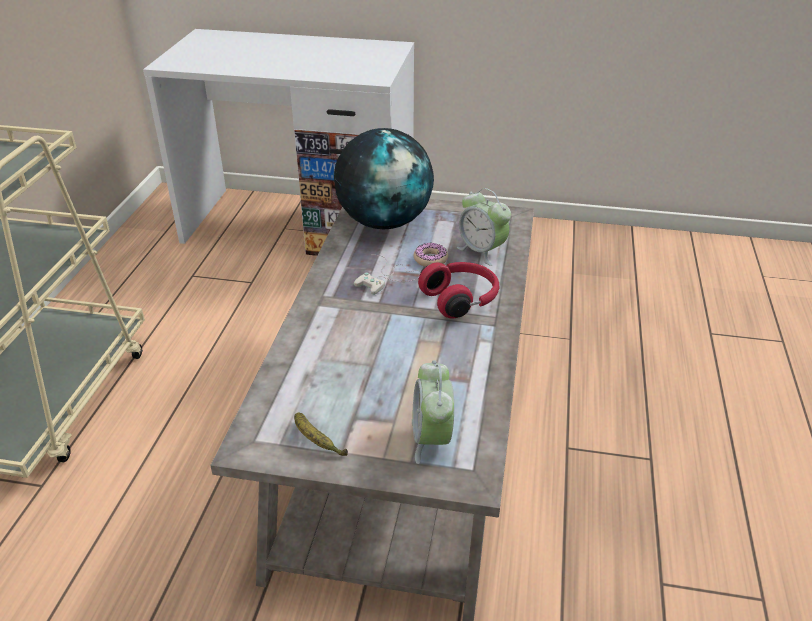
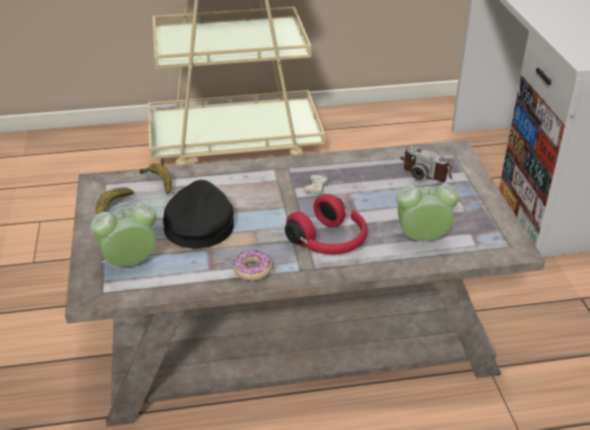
camera: 70 degrees right, 0 degrees up
(285, 393) = (159, 182): none -> banana
(384, 222) = (427, 170): globe -> camera
(385, 375) = (199, 223): none -> black cap
(430, 259) = (383, 210): donut -> donut (252, 270)
(482, 251) = (422, 239): alarm clock -> alarm clock turned 60 degrees clockwise

